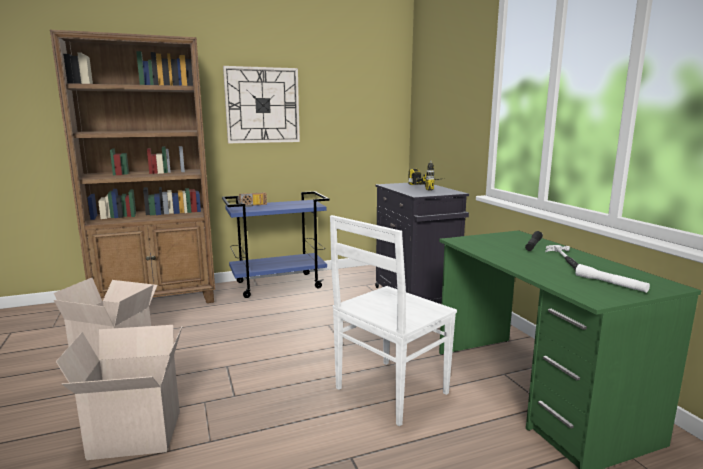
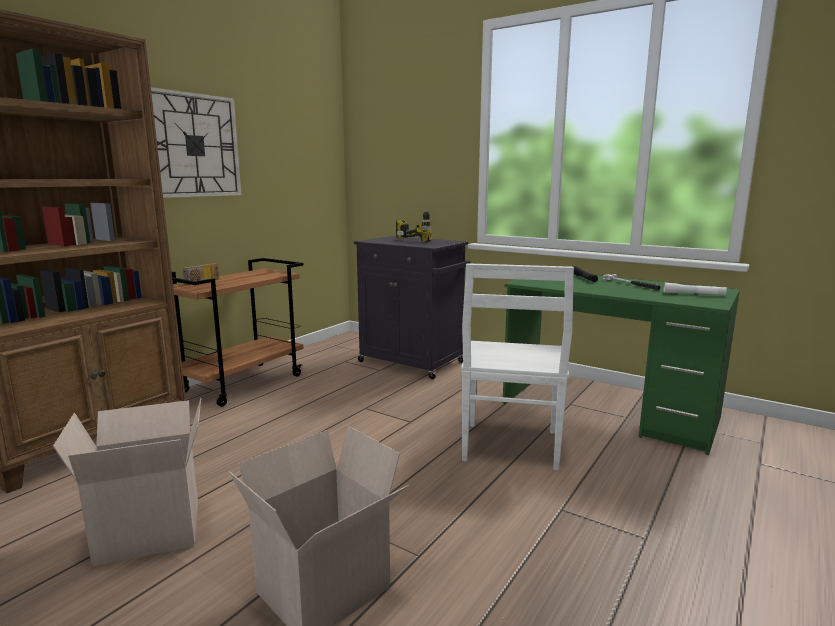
camera: 35 degrees left, 0 degrees up
(279, 285) = (243, 383): blue cart -> brown cart

